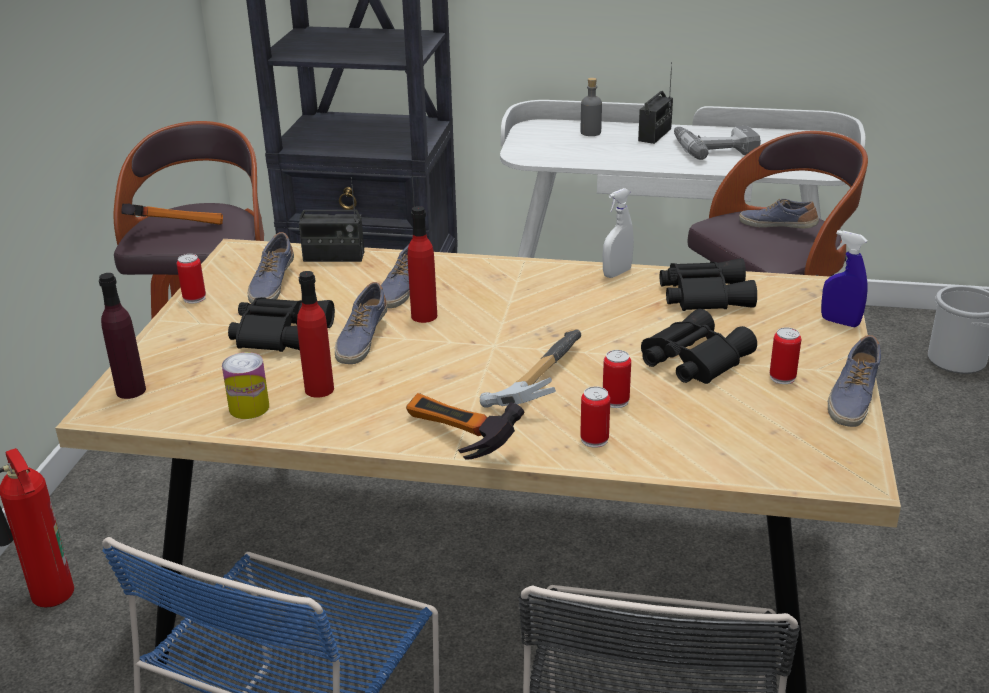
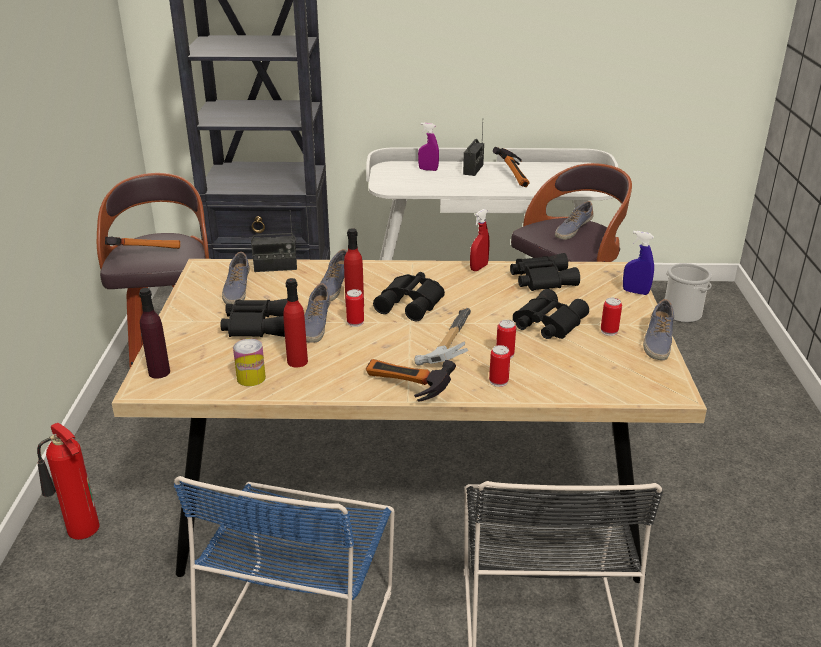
camera: 10 degrees left, 0 degrees up
(194, 298) = (183, 303): can -> can (355, 322)
(505, 318) = (412, 303): none -> black binoculars
(590, 132) = (428, 169): grey bottle -> purple spray bottle
(617, 273) = (479, 268): white spray bottle -> red spray bottle
(713, 148) = (516, 177): power drill -> hammer
(777, 227) = (573, 230): shoe -> shoe turned 75 degrees counterclockwise

